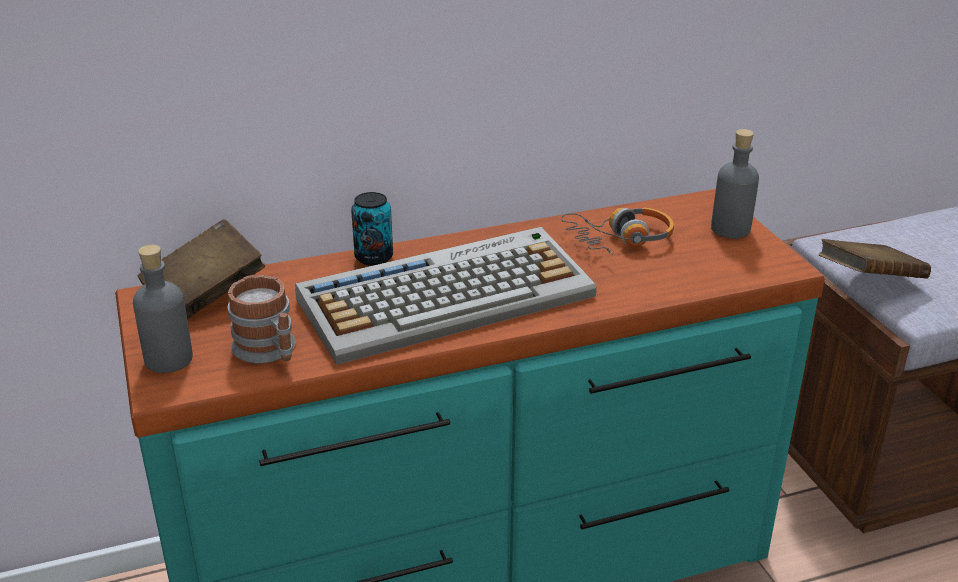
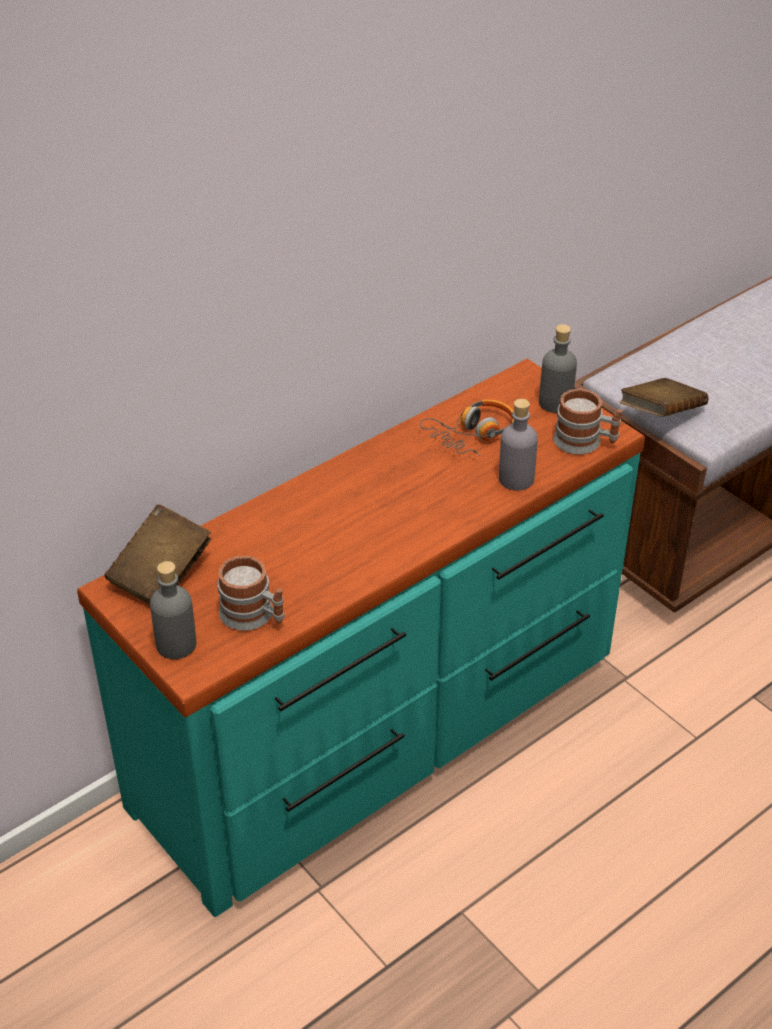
camera: 20 degrees left, 10 degrees up
(374, 257) = (280, 501): can -> none
(448, 296) = (365, 526): keyboard -> none
(646, 287) = (516, 479): none -> grey bottle
(747, 269) = (585, 442): none -> mug

